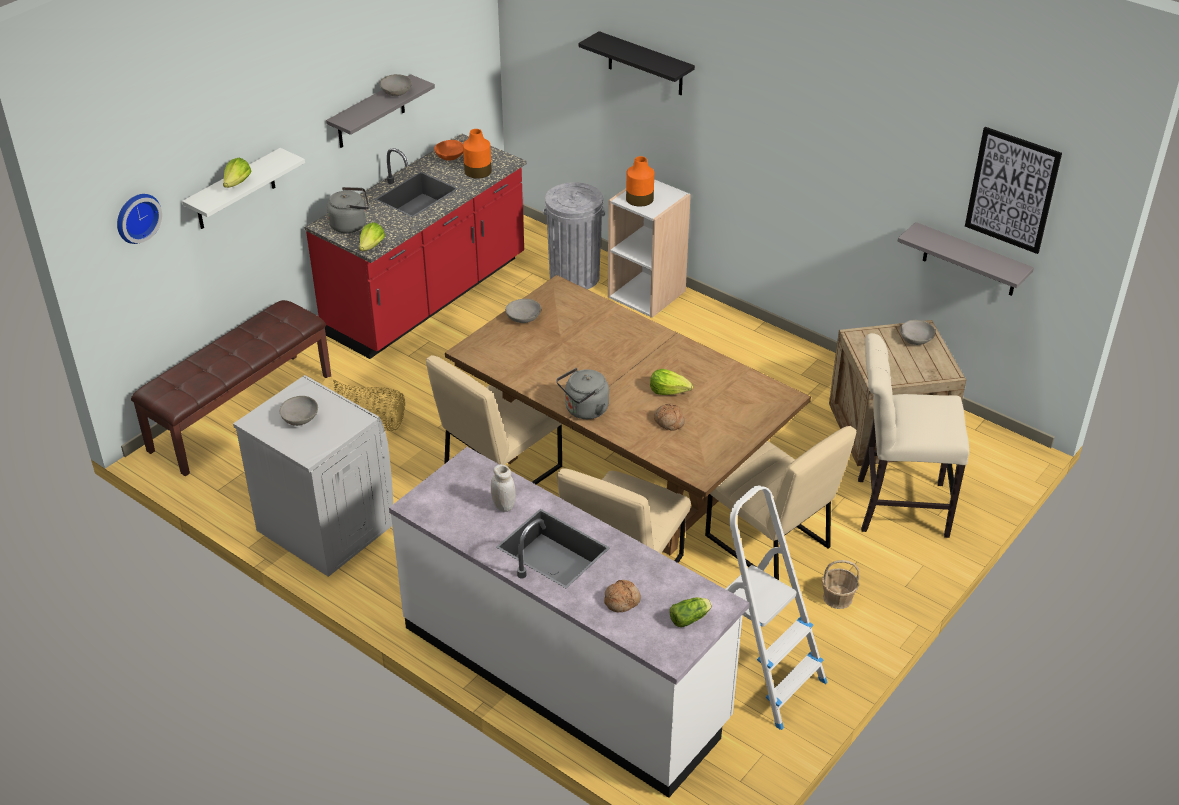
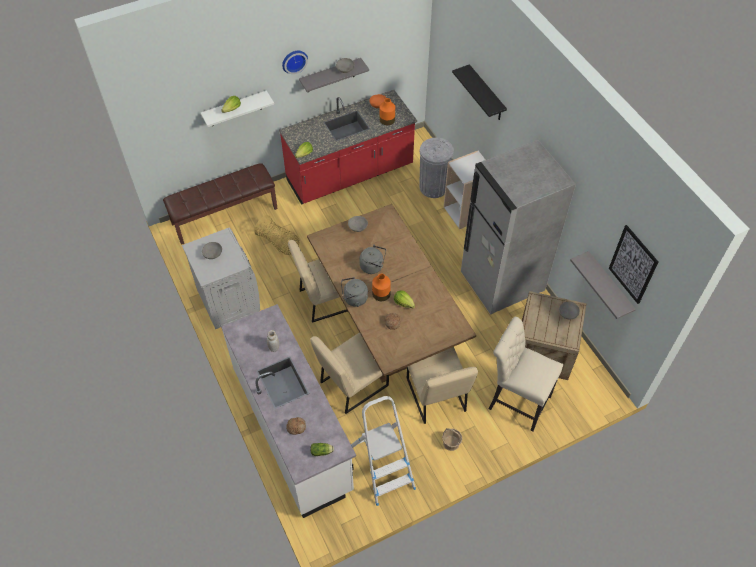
camera: 25 degrees right, 15 degrees up
(136, 217) = (171, 118): wall clock -> wall clock (294, 60)
(351, 225) = (302, 136): grey kettle -> grey kettle (373, 266)
(639, 199) = (465, 166): orange vase -> orange vase (381, 293)
(765, 362) = (503, 281): none -> grey fridge

